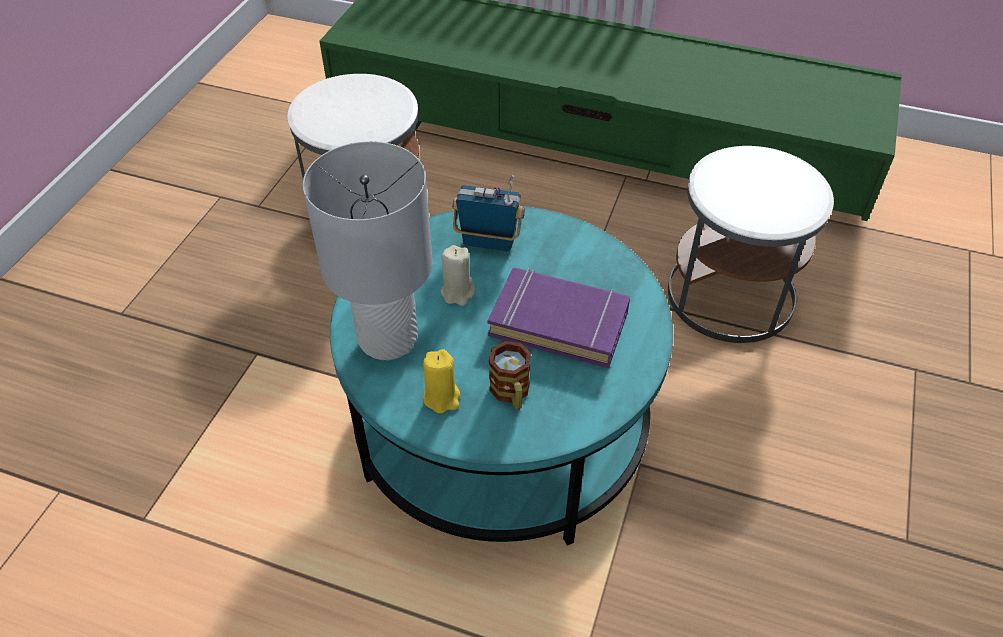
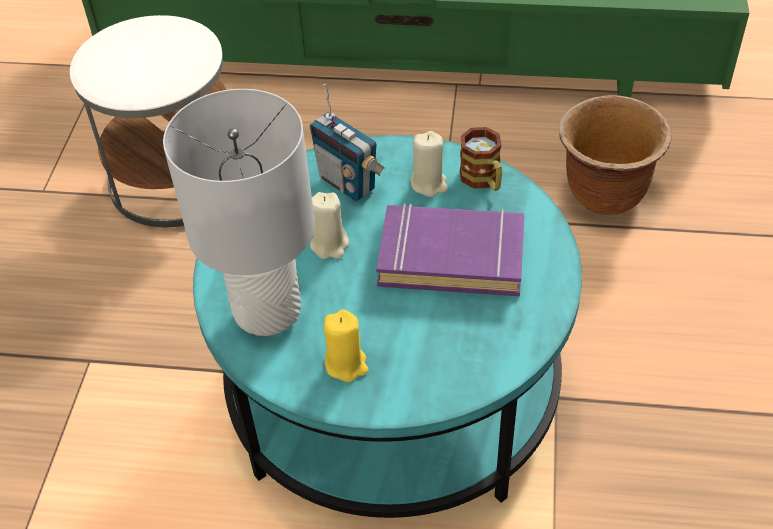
camera: 10 degrees left, 0 degrees up
(488, 242) = (348, 183): radio -> radio turned 135 degrees counterclockwise
(511, 393) = (422, 344): mug -> mug (483, 180)
(558, 255) = (429, 183): none -> beige candle
(731, 295) = (605, 195): white side table -> brown planter

